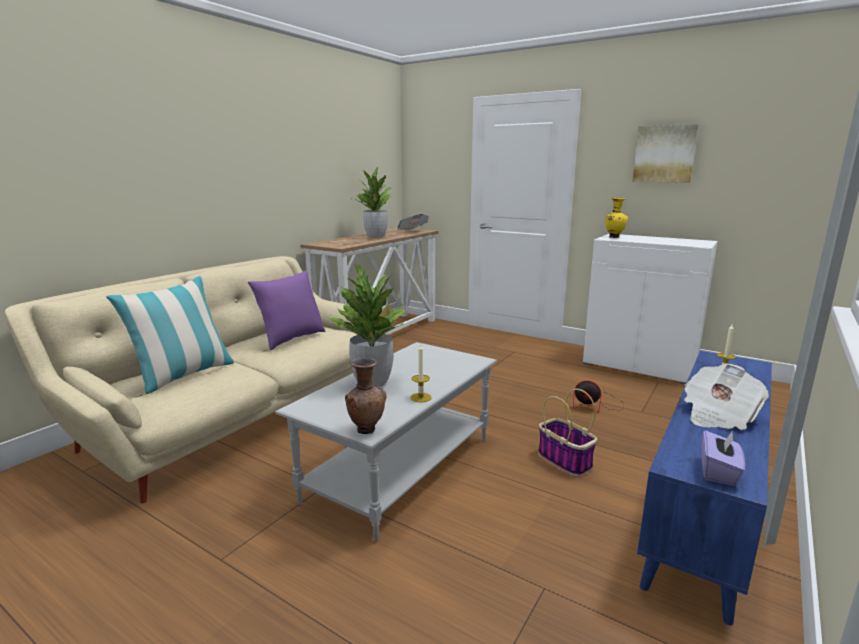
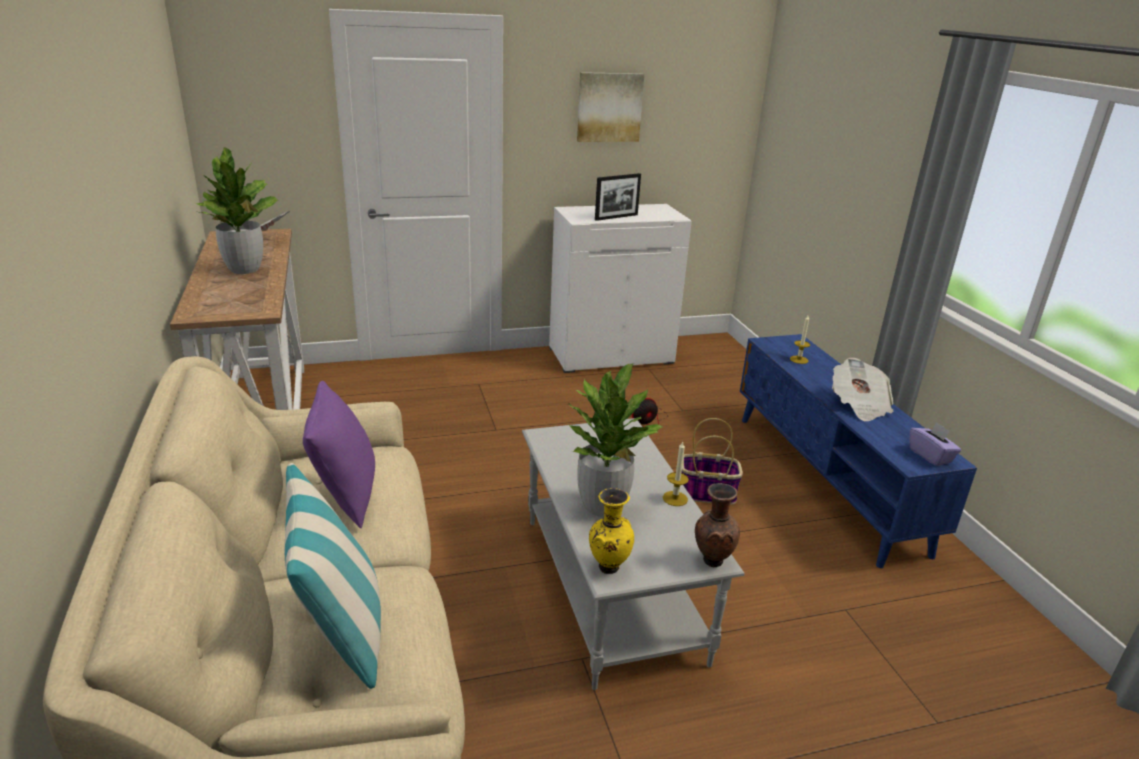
camera: 50 degrees left, 10 degrees up
(614, 237) = (579, 216): yellow vase -> yellow vase (608, 566)
(643, 240) = (616, 217): none -> picture frame

